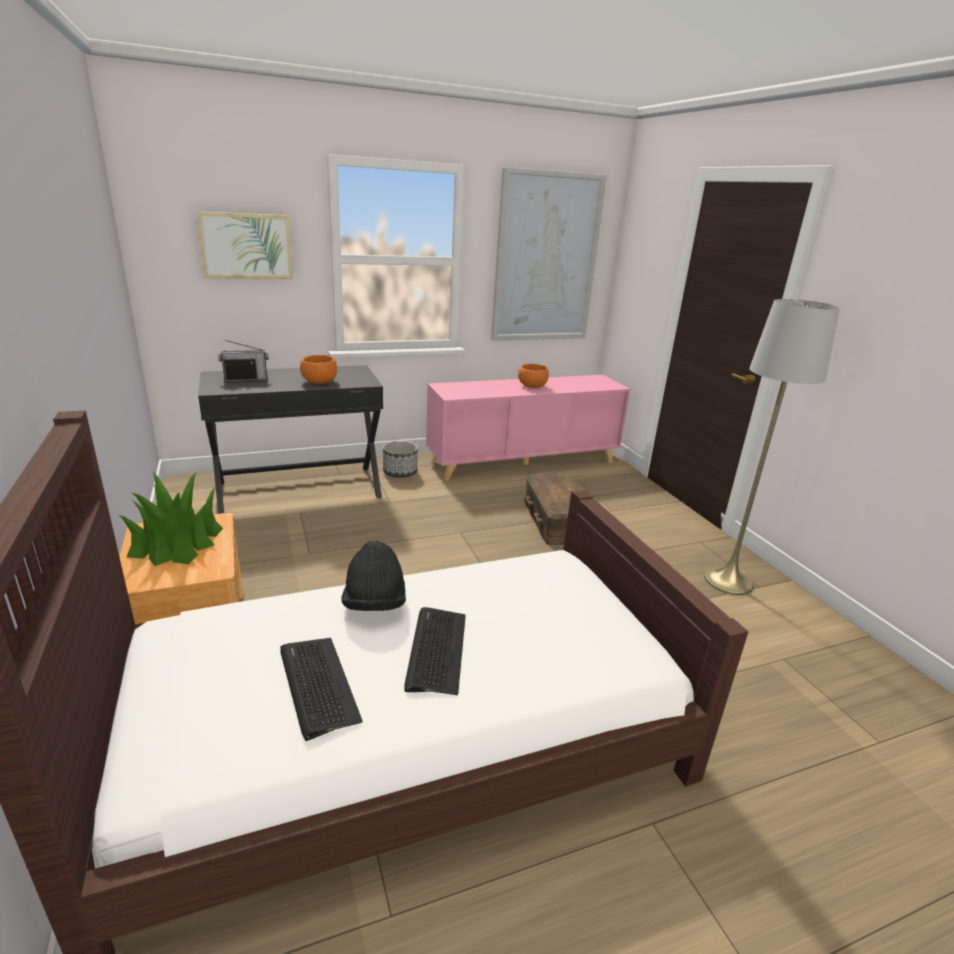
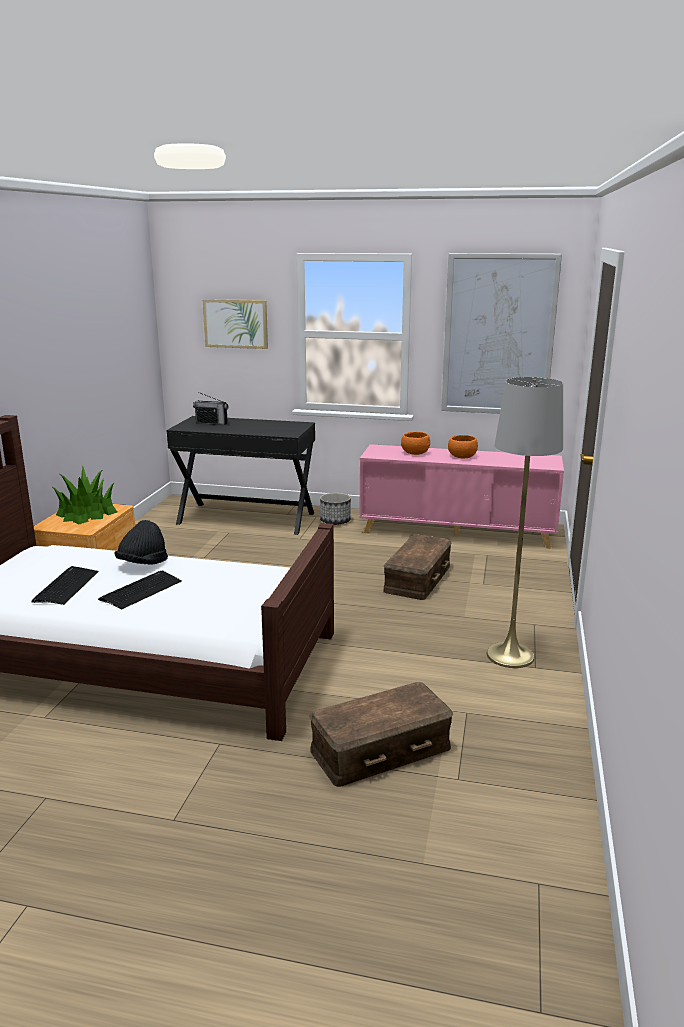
camera: 35 degrees right, 5 degrees down
(319, 382) = (257, 430): orange bowl -> orange bowl (414, 453)
(788, 741) = (381, 750): none -> brown storage box

